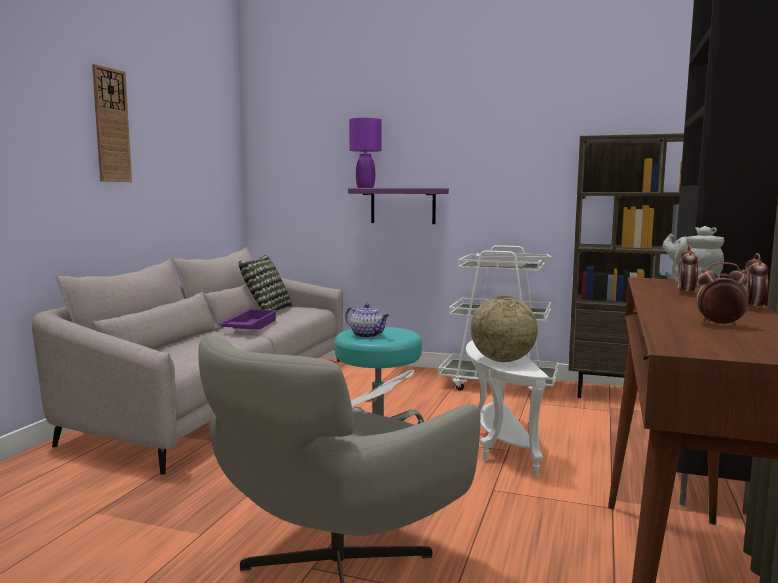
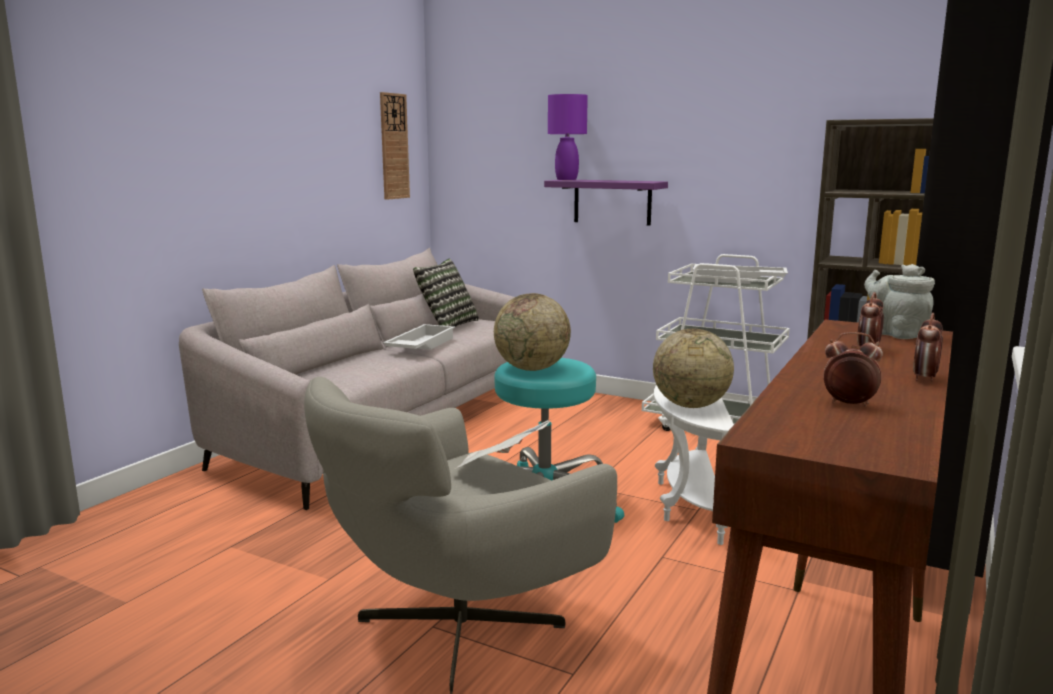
camera: 10 degrees right, 5 degrees up
(111, 125) = (266, 115): wall clock -> wall clock (394, 146)
(249, 326) = (420, 345): purple tray -> white tray
(367, 335) = (532, 369): teapot -> globe

